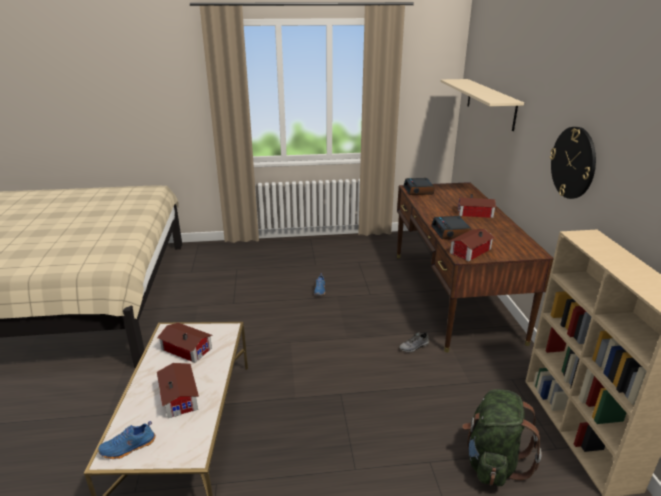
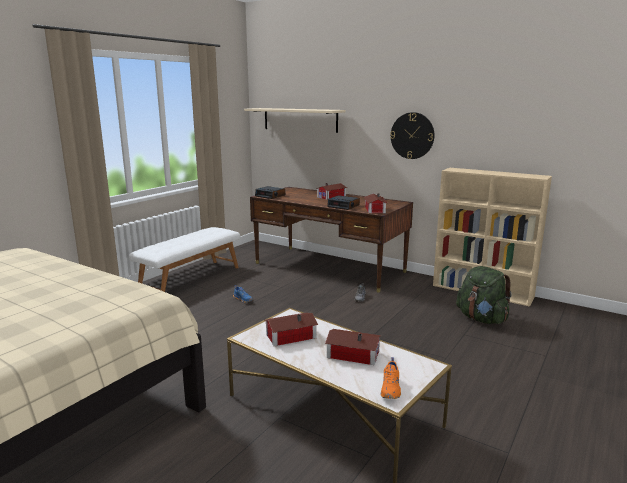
camera: 50 degrees left, 10 degrees down
(128, 448) = (391, 389): blue shoe -> orange shoe
(321, 250) = (190, 279): none -> white bench

